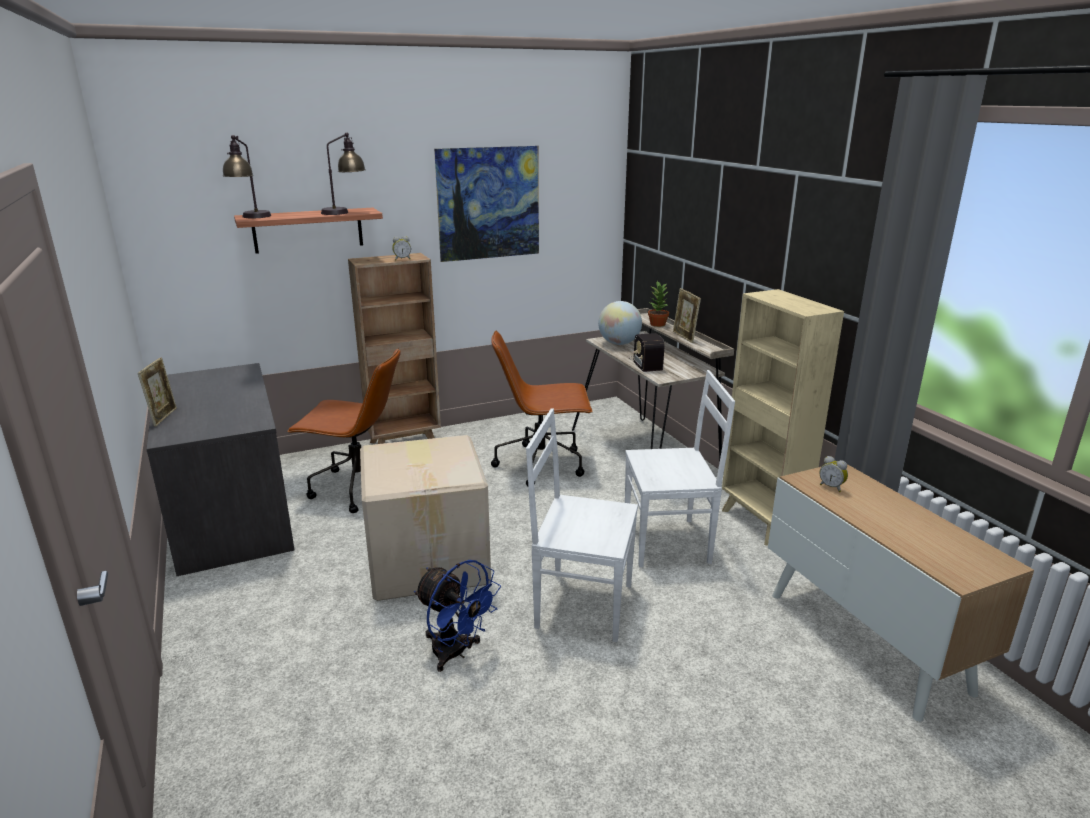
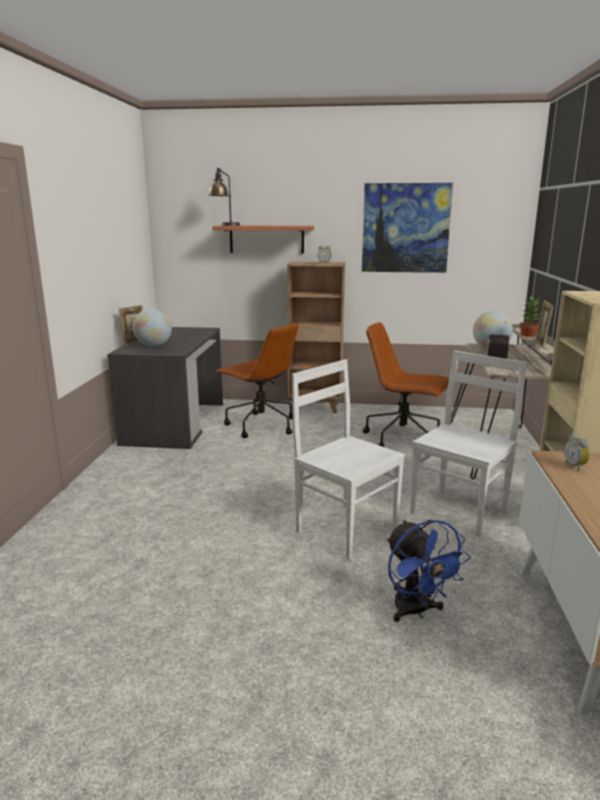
camera: 30 degrees right, 5 degrees down
(203, 417) = (154, 346): none -> globe
(345, 212) = (288, 225): table lamp -> none
(429, 560) = (265, 474): cardboard box -> none
(456, 653) = (229, 529): blue fan -> blue fan (416, 611)
(669, 542) = (460, 510): white chair -> white chair turned 75 degrees counterclockwise

